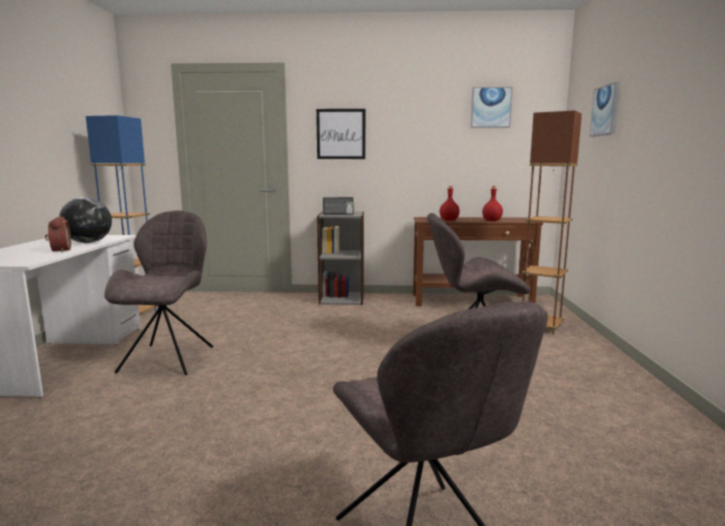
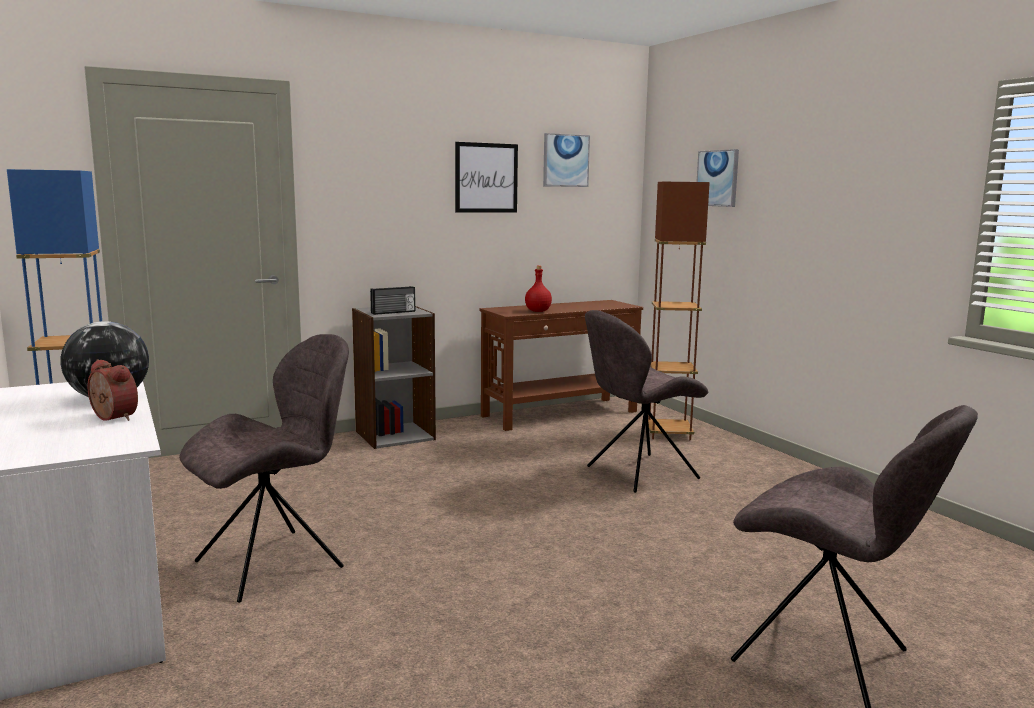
camera: 30 degrees left, 0 degrees up
(169, 358) = (275, 563): grey chair -> grey chair turned 75 degrees clockwise
(341, 134) = (377, 192): picture -> picture (486, 178)
(492, 221) = (587, 308): red bottle -> none

